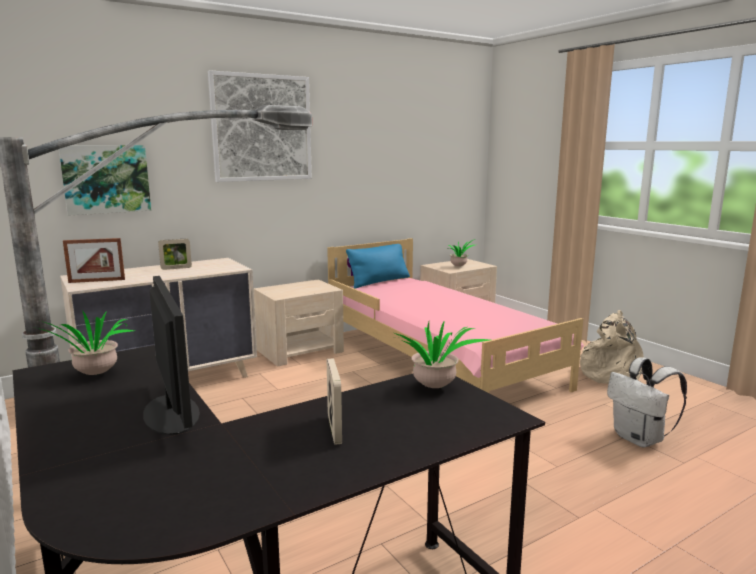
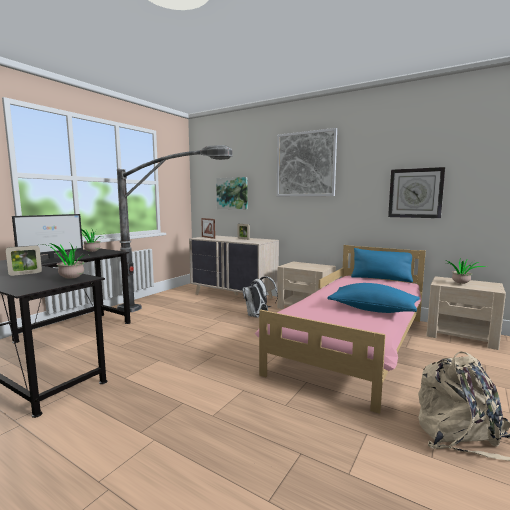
camera: 65 degrees right, 5 degrees down
(399, 172) = (415, 193): none -> wall clock
(489, 309) = (372, 309): none -> blue pillow
(640, 439) = (300, 463): white backpack -> white backpack (258, 316)

